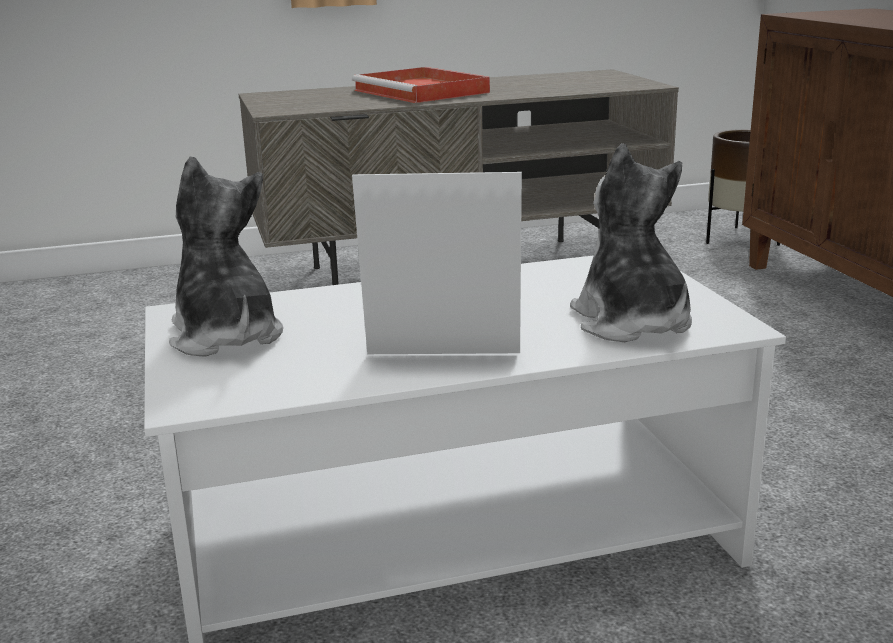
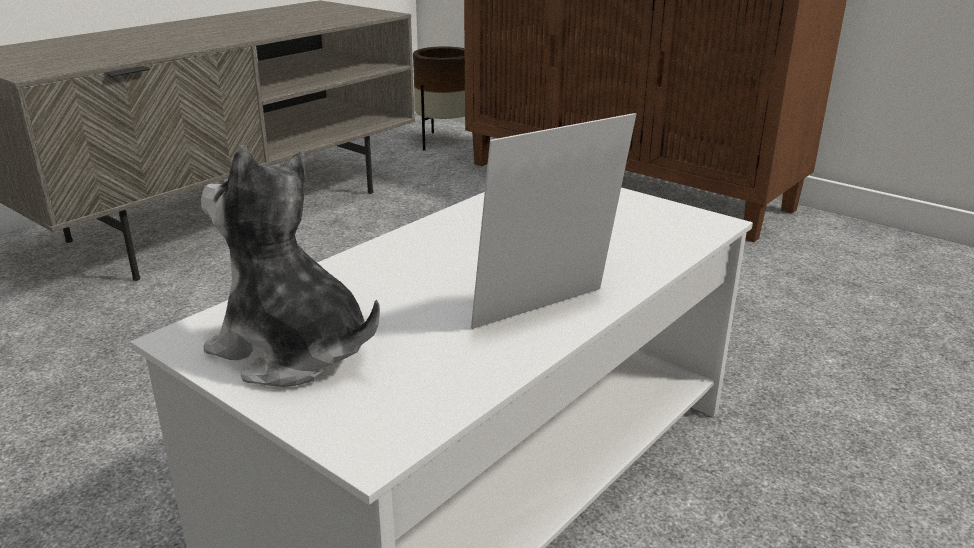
camera: 35 degrees left, 5 degrees up
(423, 92) = (172, 35): red tray -> none
(631, 323) = (639, 238): plush toy -> none

